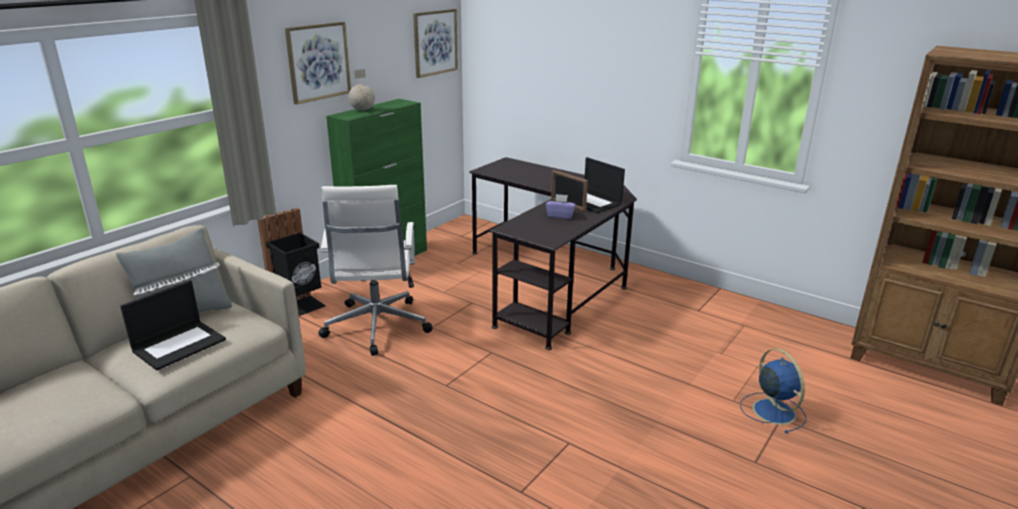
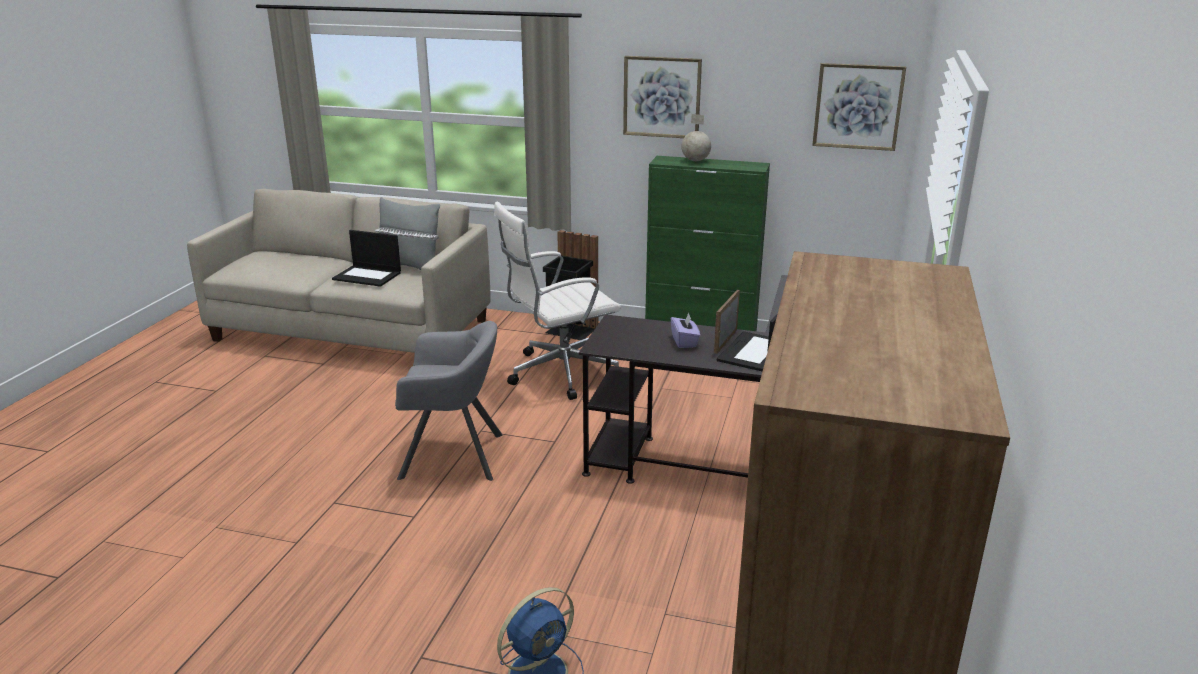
camera: 70 degrees right, 0 degrees up
(481, 407) = (453, 456): none -> grey armchair

